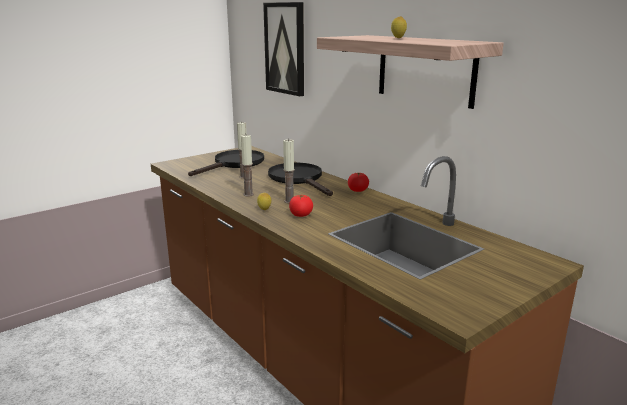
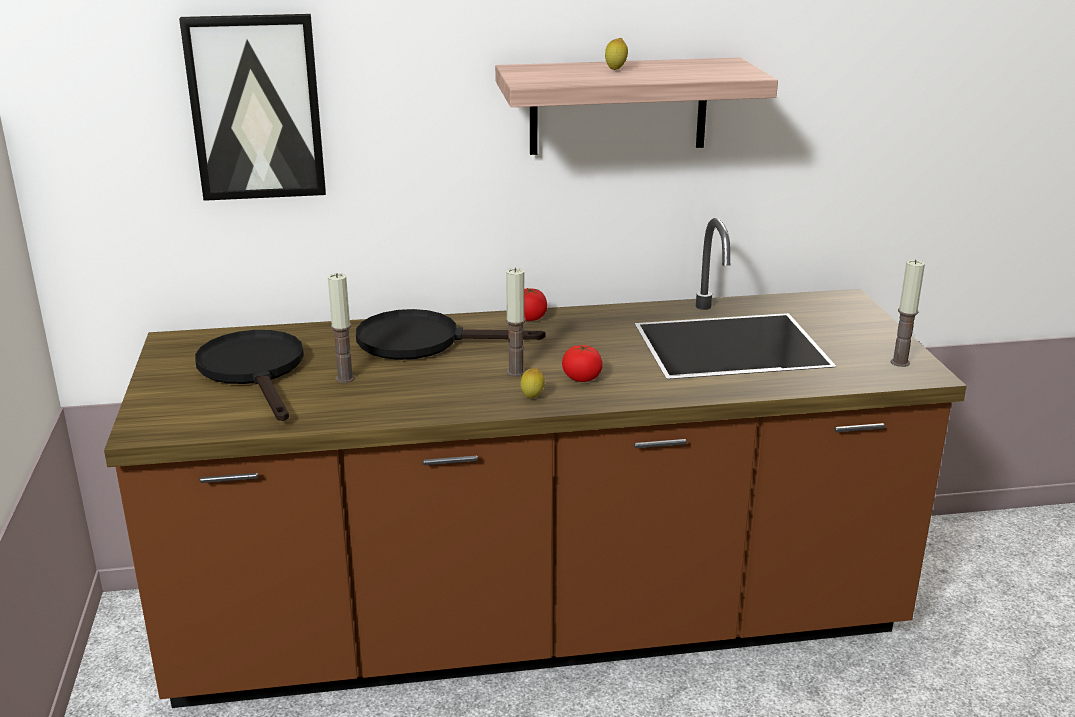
camera: 60 degrees left, 5 degrees up
(248, 194) = (444, 394): candle -> candle (900, 362)

